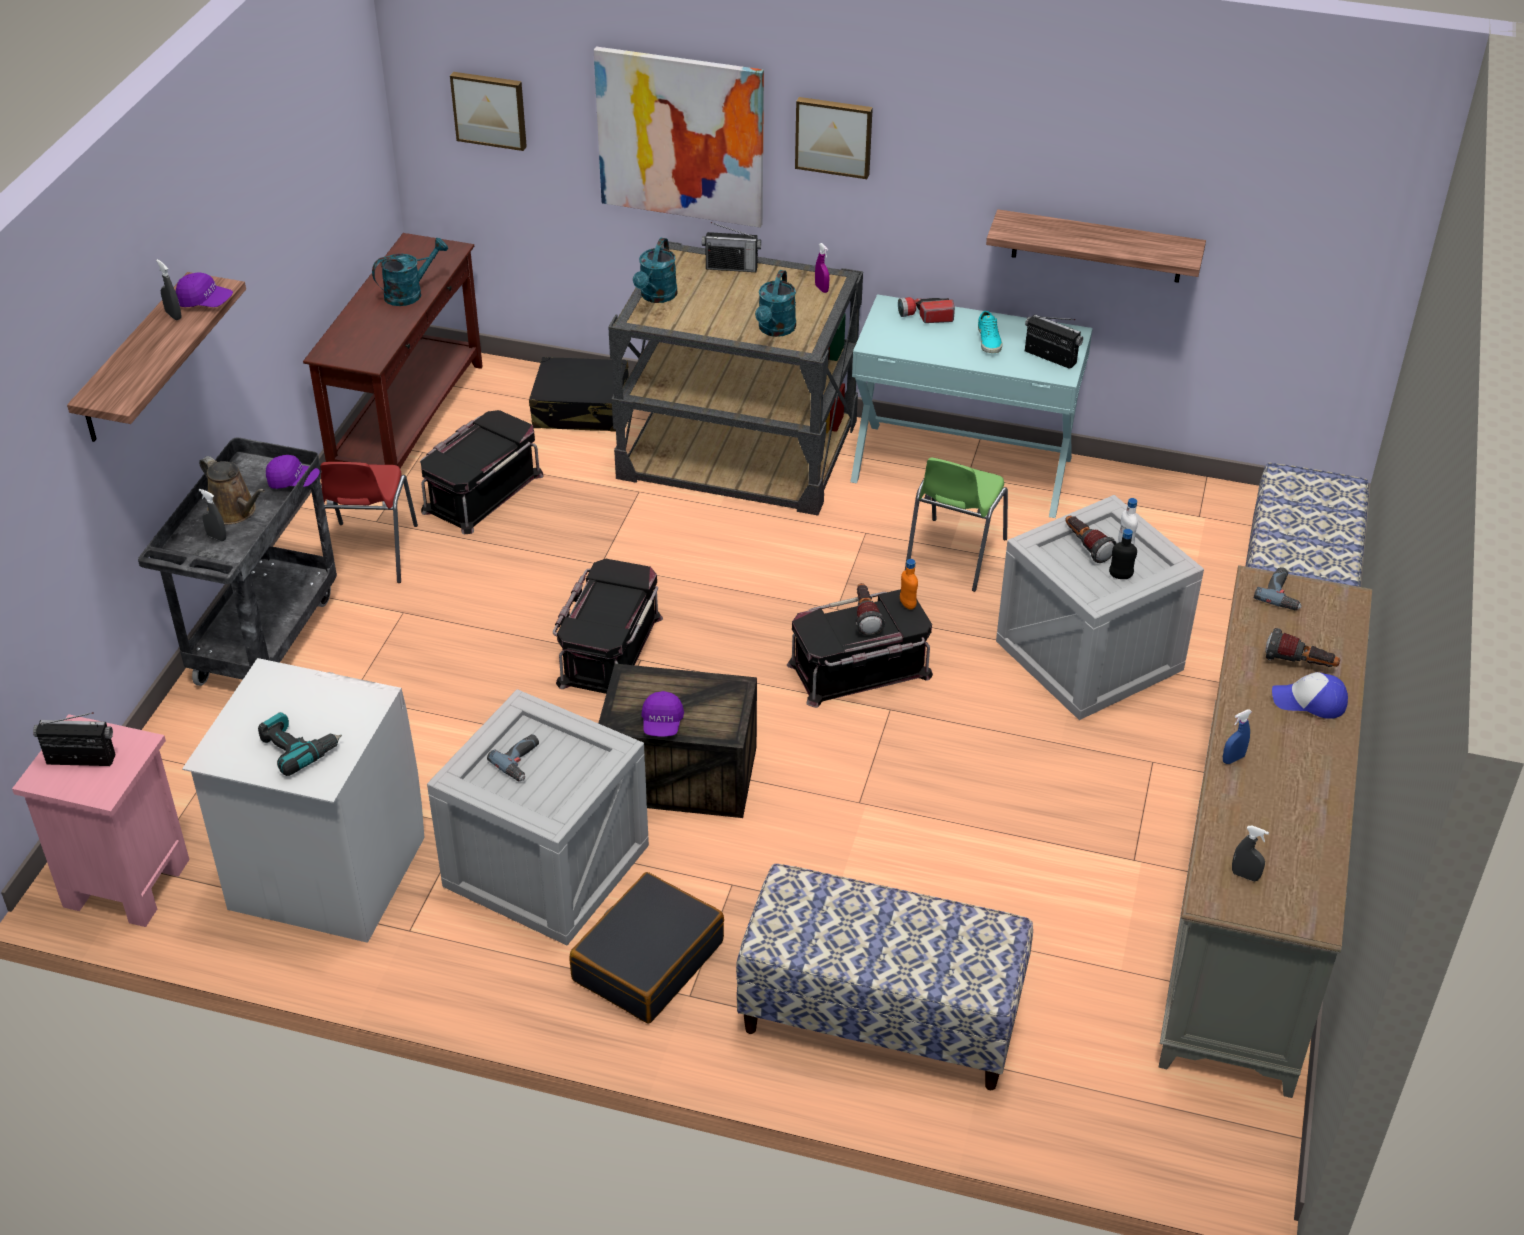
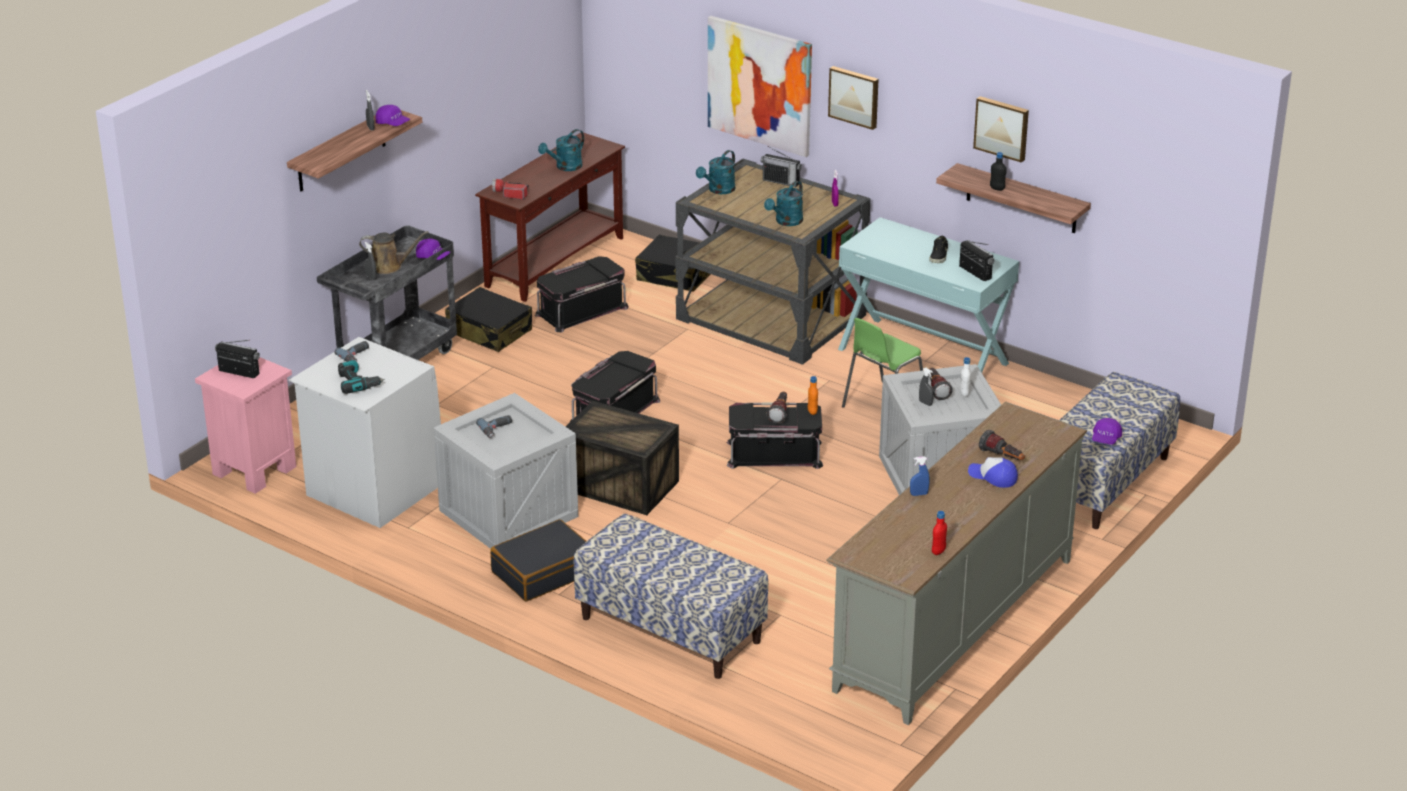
camera: 20 degrees right, 10 degrees down
(235, 511) = (389, 266): brown watering can -> brown watering can turned 60 degrees counterclockwise
(370, 554) = (489, 331): red chair -> black suitcase
(409, 293) = (565, 167): turquoise watering can -> turquoise watering can turned 150 degrees clockwise
(490, 109) = (644, 51): picture -> picture (1002, 128)
(662, 723) = (603, 436): purple cap -> purple cap (1106, 439)
(925, 316) = (904, 235): flashlight -> flashlight (509, 194)
(989, 340) = (939, 256): turquoise shoe -> black shoe
(1120, 576) = (948, 409): black bottle -> black bottle (997, 189)
(1245, 875) = (880, 548): grey spray bottle -> grey spray bottle (925, 403)
(1282, 594) = (1021, 420): power drill -> power drill (357, 356)
(1325, 859) = (938, 551): none -> red bottle

